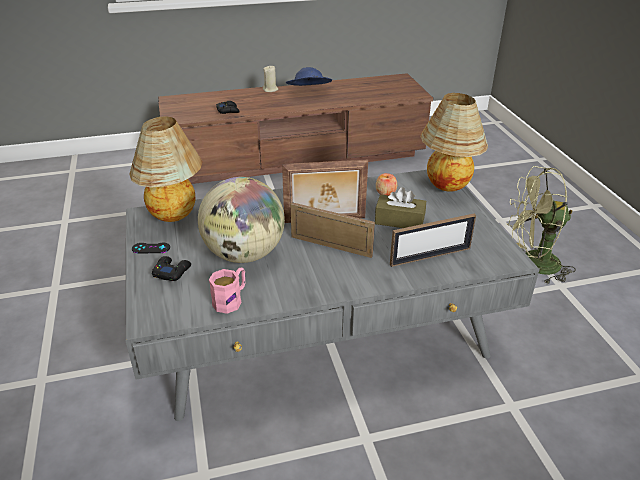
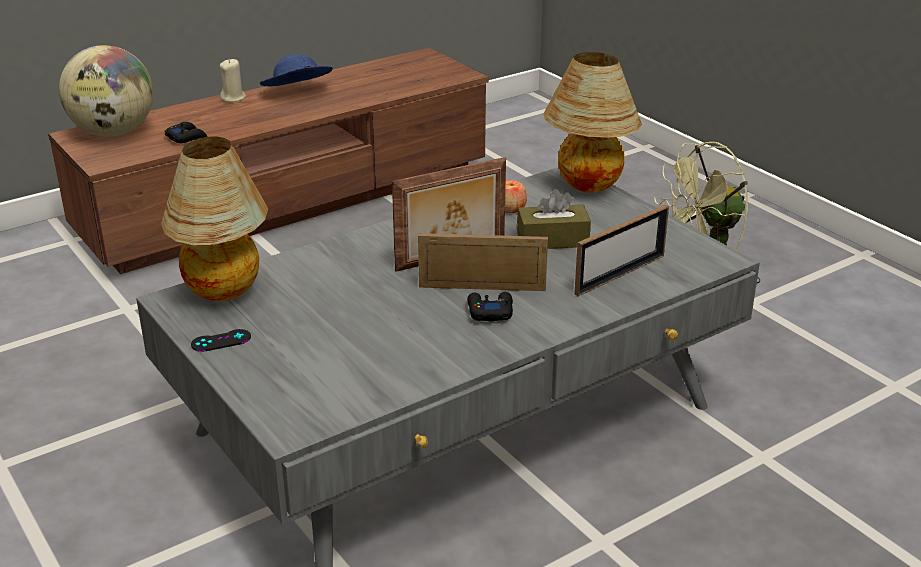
camera: 20 degrees left, 5 degrees down
(171, 272) = (277, 363): black game controller -> black game controller (489, 312)
(231, 300) = (391, 379): pink mug -> none
(244, 254) = (367, 321): globe -> globe (113, 133)

